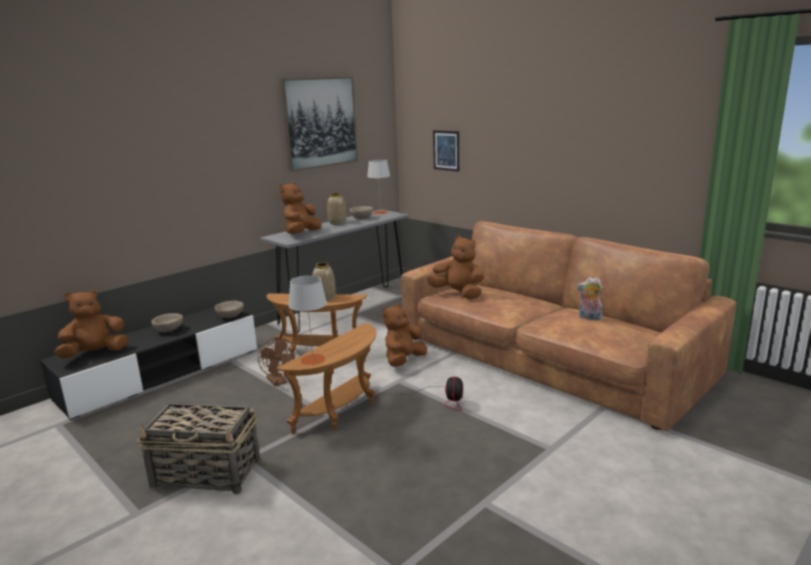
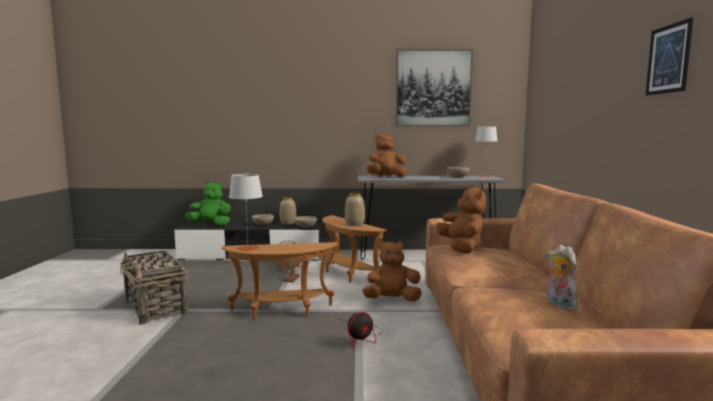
camera: 45 degrees right, 10 degrees down
(95, 353) = (211, 225): brown plush toy -> green plush toy
(337, 223) = (430, 176): vase -> vase (288, 223)
(446, 150) = (551, 116): picture -> picture (668, 59)

